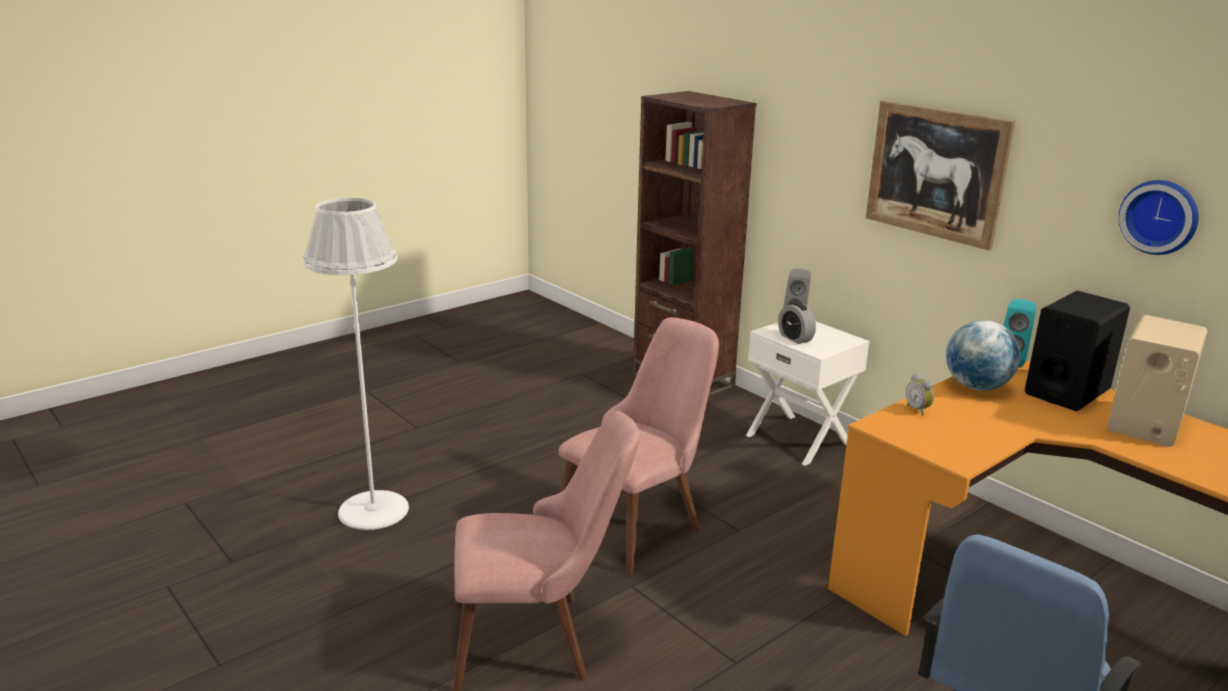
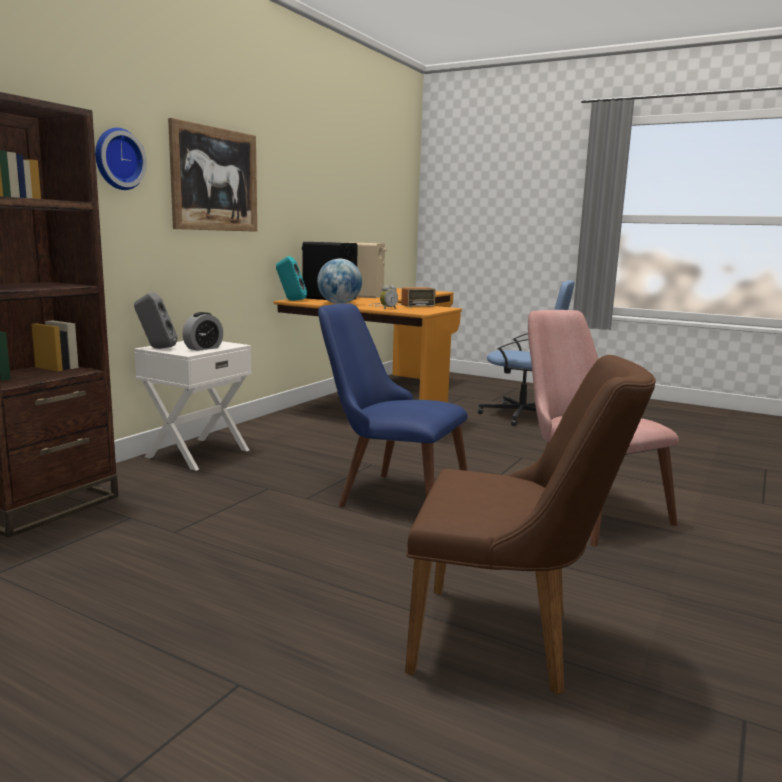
camera: 110 degrees left, 10 degrees down
(373, 510) = (509, 641): white floor lamp -> brown chair
(639, 521) = (389, 495): pink chair -> blue chair
(977, 427) = (398, 305): none -> radio
(1160, 216) = (316, 189): wall clock -> wall clock (117, 159)

